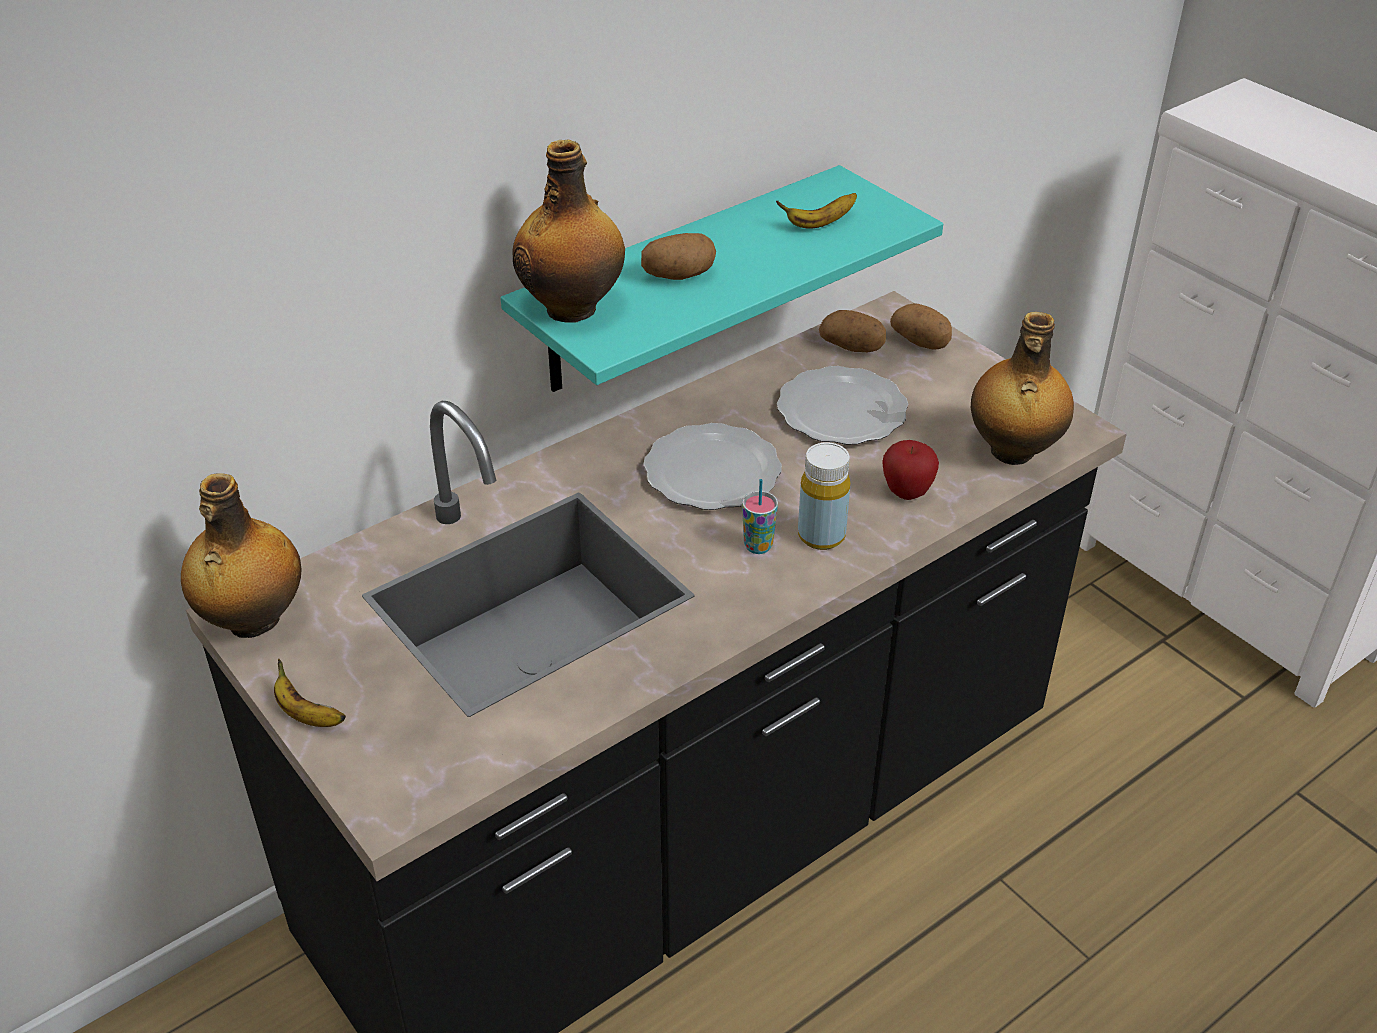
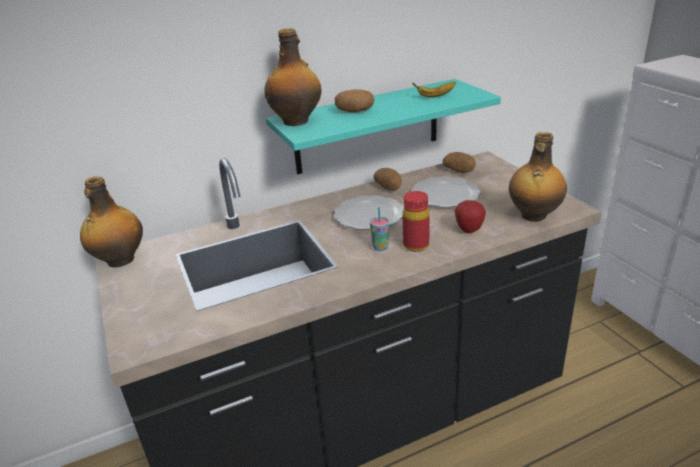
camera: 15 degrees right, 10 degrees down
(307, 715) = (119, 302): banana -> none
(821, 536) = (416, 245): yellow bottle -> red bottle
(921, 342) = (496, 170): potato -> potato (389, 188)

